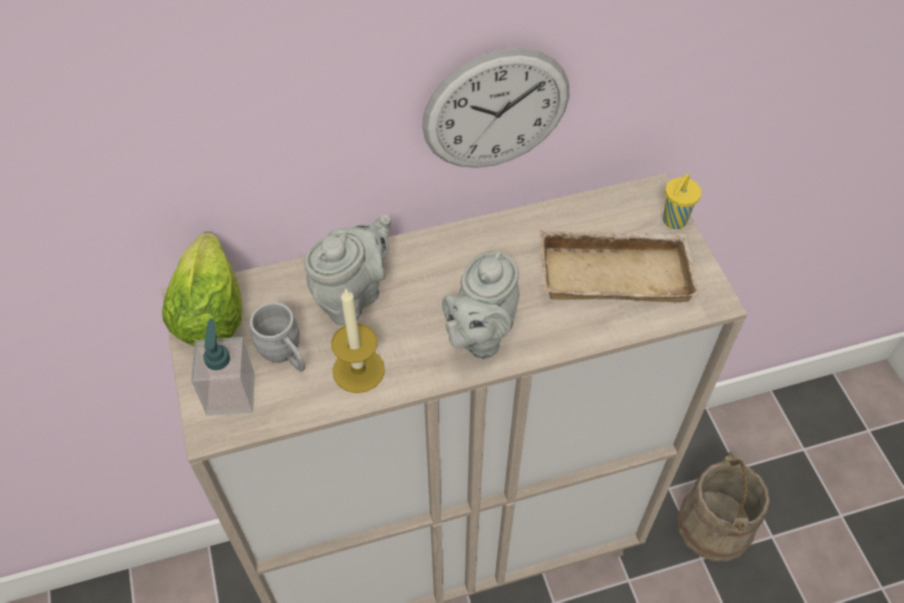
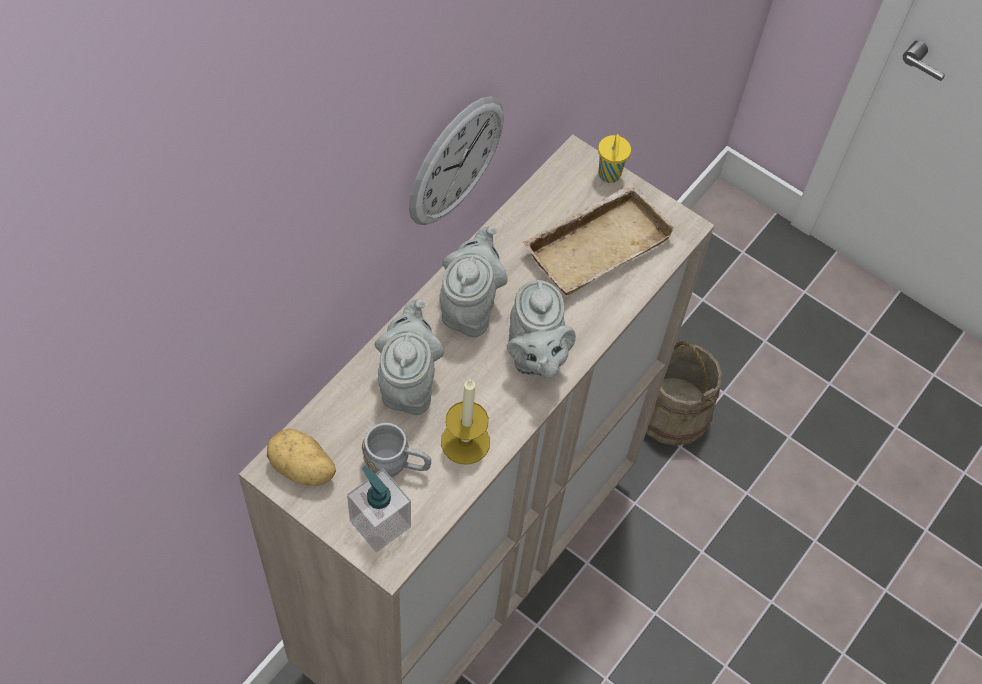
camera: 40 degrees left, 5 degrees up
(210, 313) = (302, 469): lettuce -> potato
(457, 263) = (470, 306): none -> grey teapot

